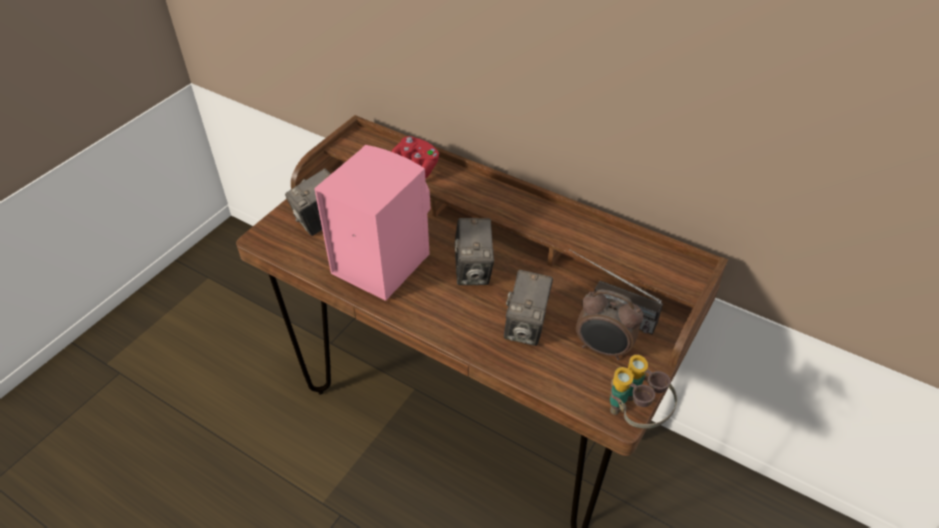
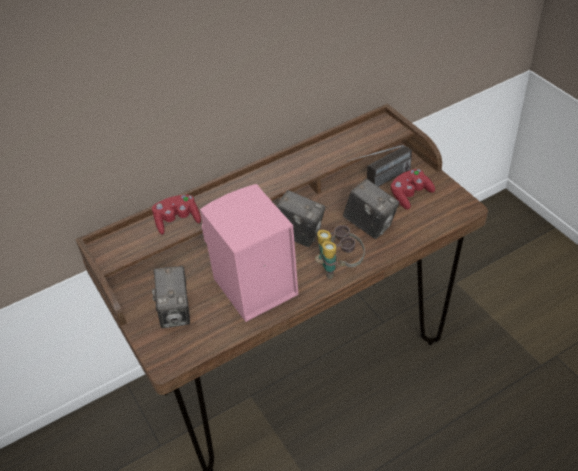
camera: 60 degrees left, 0 degrees up
(603, 349) = (410, 195): alarm clock -> red game controller
(635, 415) = (468, 201): binoculars -> binoculars (339, 267)

